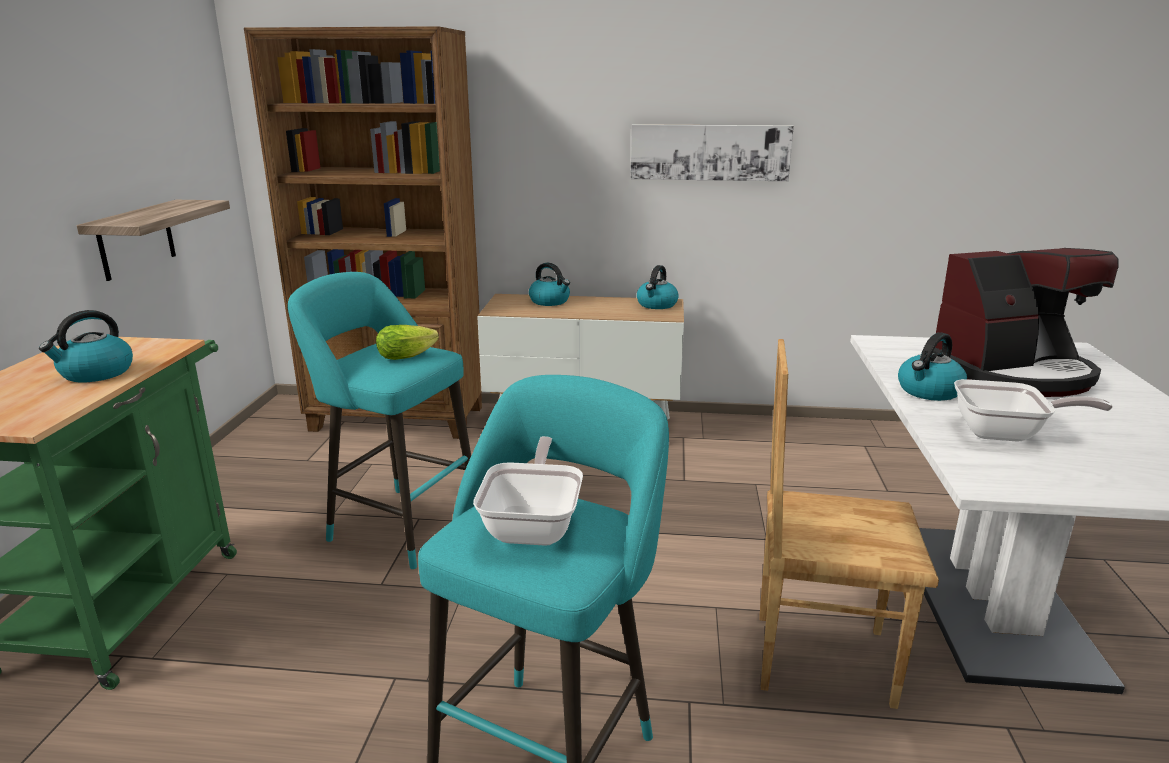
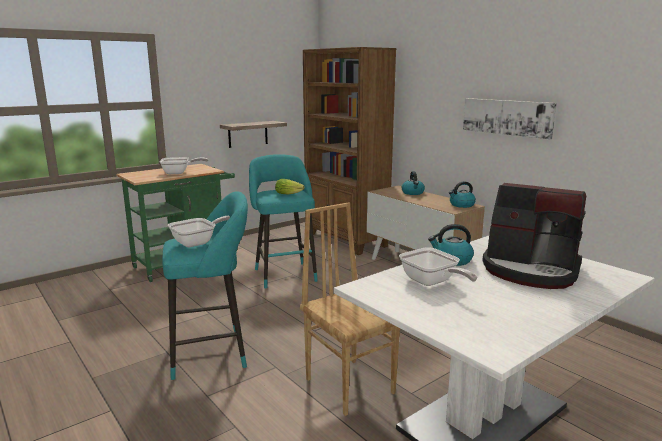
camera: 45 degrees right, 5 degrees down
(96, 373) = (179, 173): kettle -> frying pan

